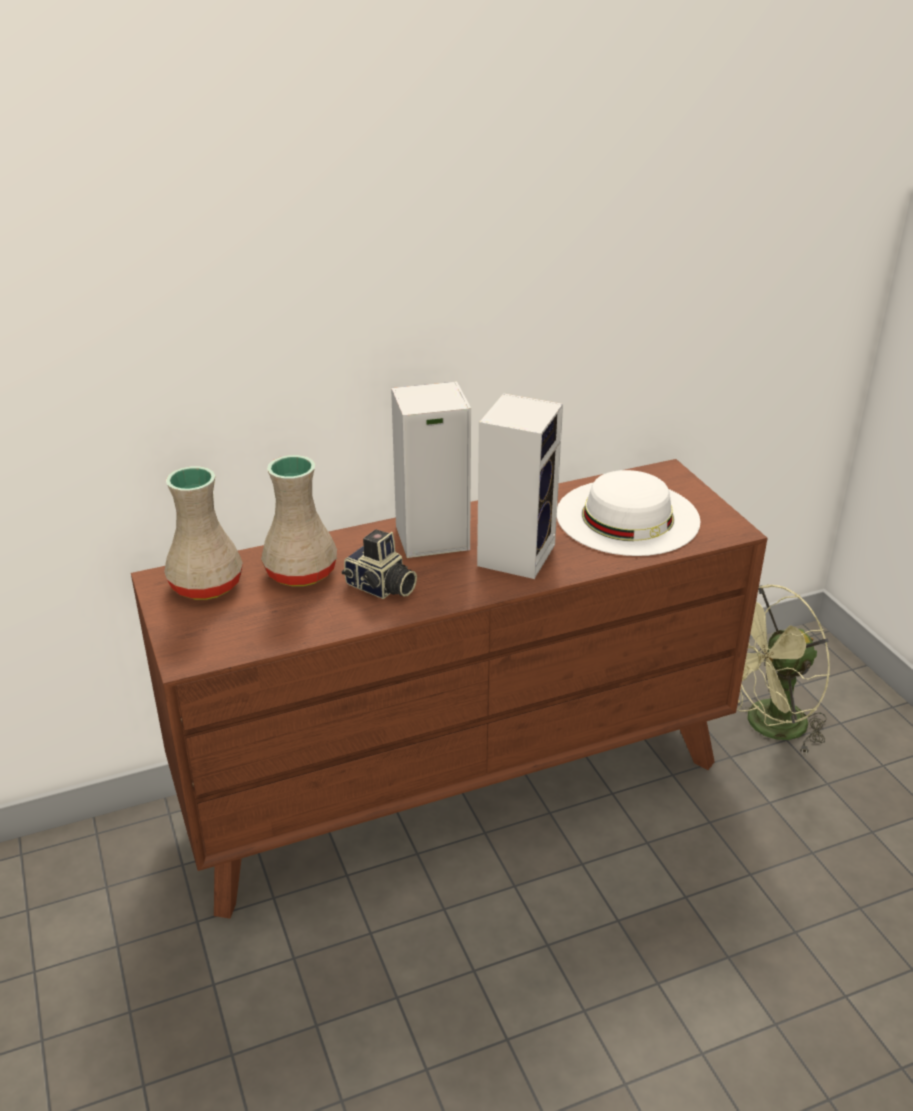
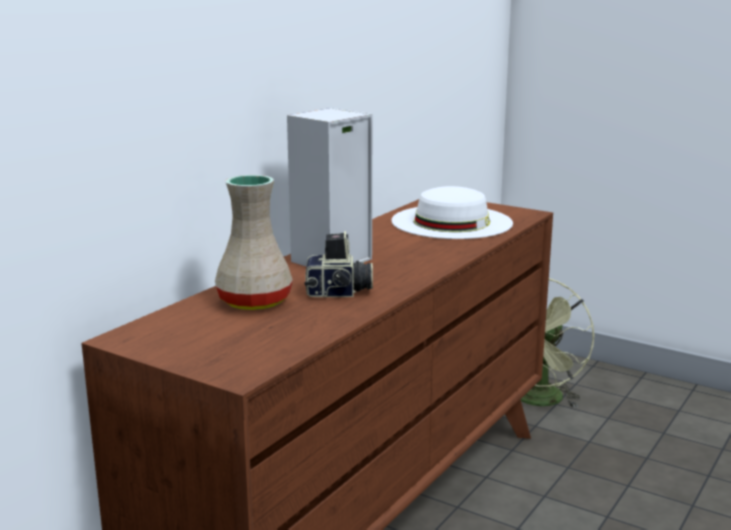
camera: 35 degrees left, 15 degrees down
(205, 586) = (176, 330): beige vase -> none
(516, 553) = (408, 253): speaker -> none

